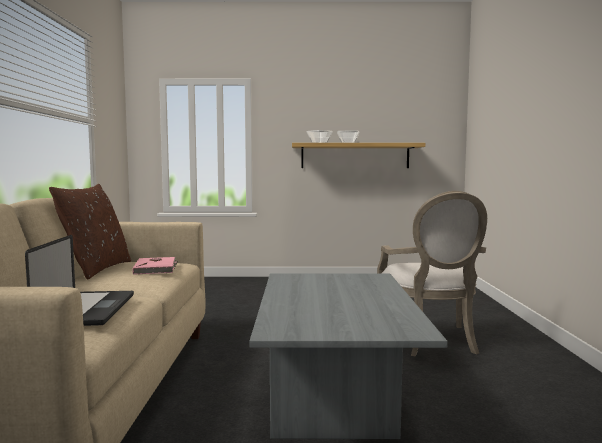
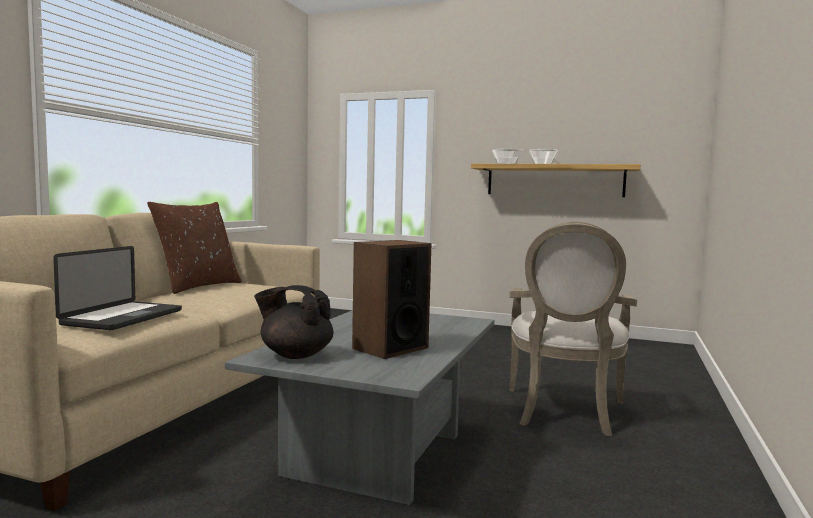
camera: 20 degrees right, 0 degrees up
(156, 268) = (249, 290): pink book -> none
(299, 325) = (295, 355): none -> black teapot
(361, 307) = (390, 348): none -> speaker

